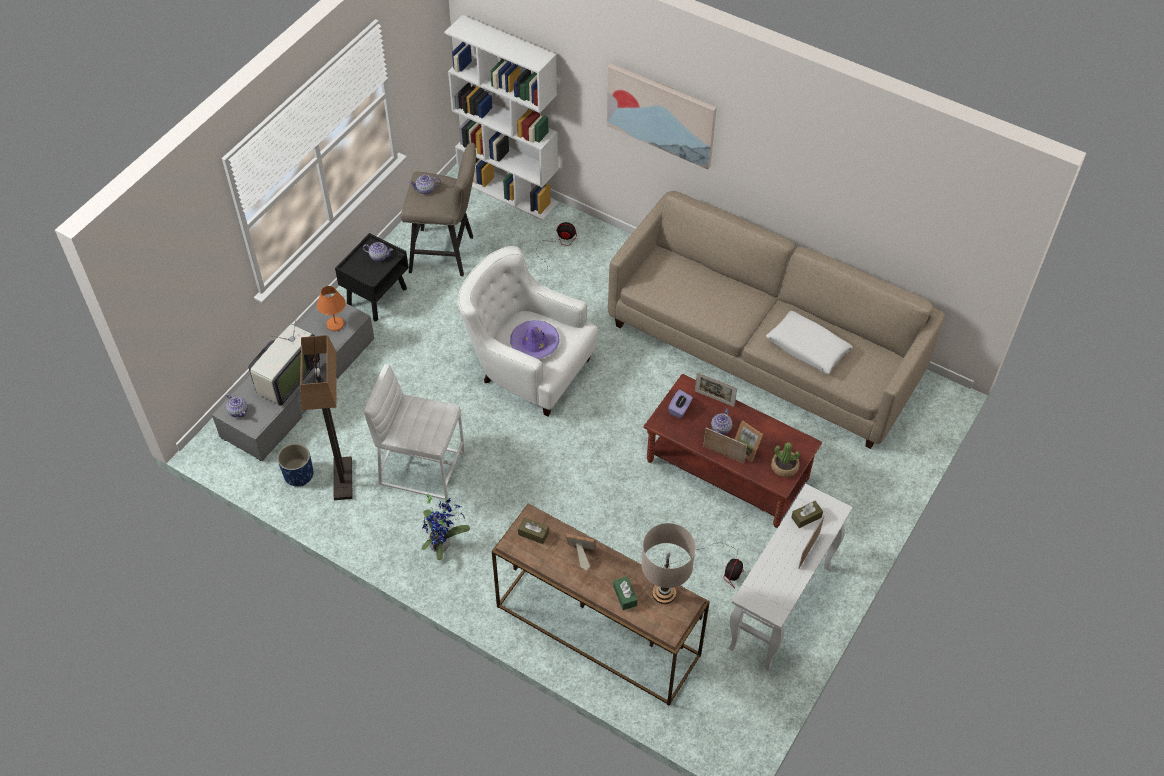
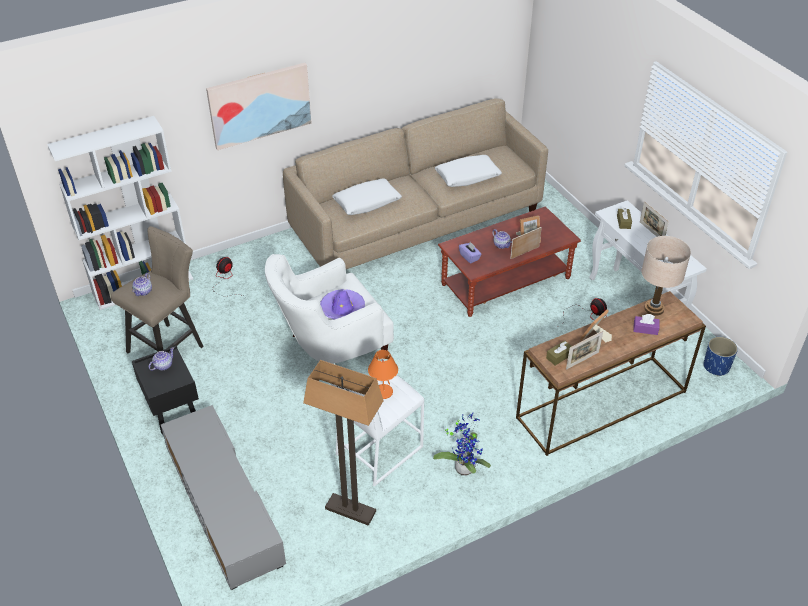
camera: 60 degrees left, 10 degrees down
(238, 411) = (238, 542): teapot -> none
(286, 379) = (231, 491): television -> none
(299, 475) = (321, 542): blue planter -> blue planter (716, 367)
(335, 324) = (200, 432): orange table lamp -> orange table lamp (383, 392)
(625, 596) = (645, 329): green tissue box -> purple tissue box
(693, 284) = (367, 202): none -> white pillow
(714, 398) = (473, 237): picture frame -> picture frame (582, 360)
(784, 467) = (555, 230): potted plant -> none

